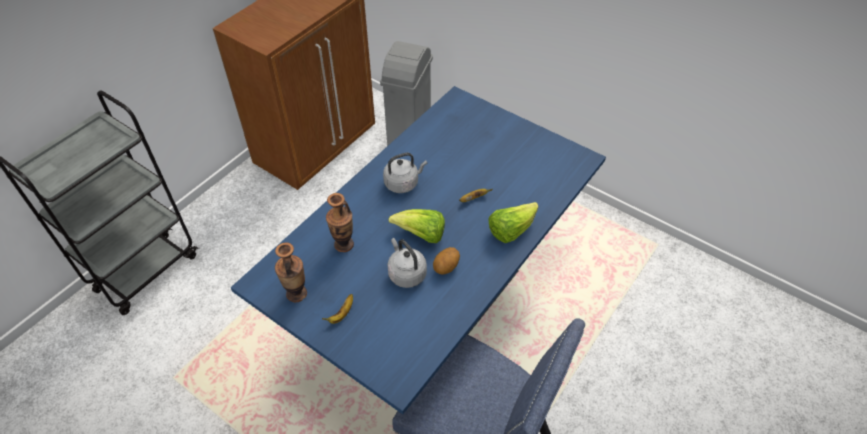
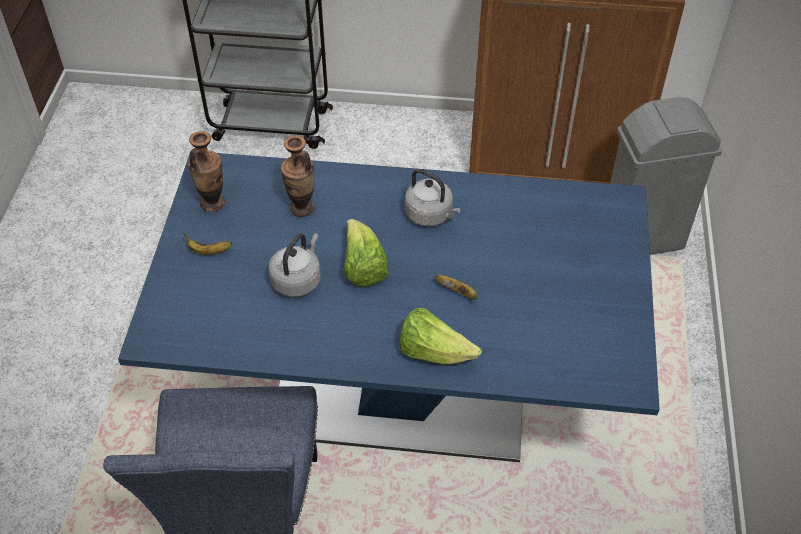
camera: 60 degrees right, 0 degrees up
(446, 267) = (331, 312): potato -> none

